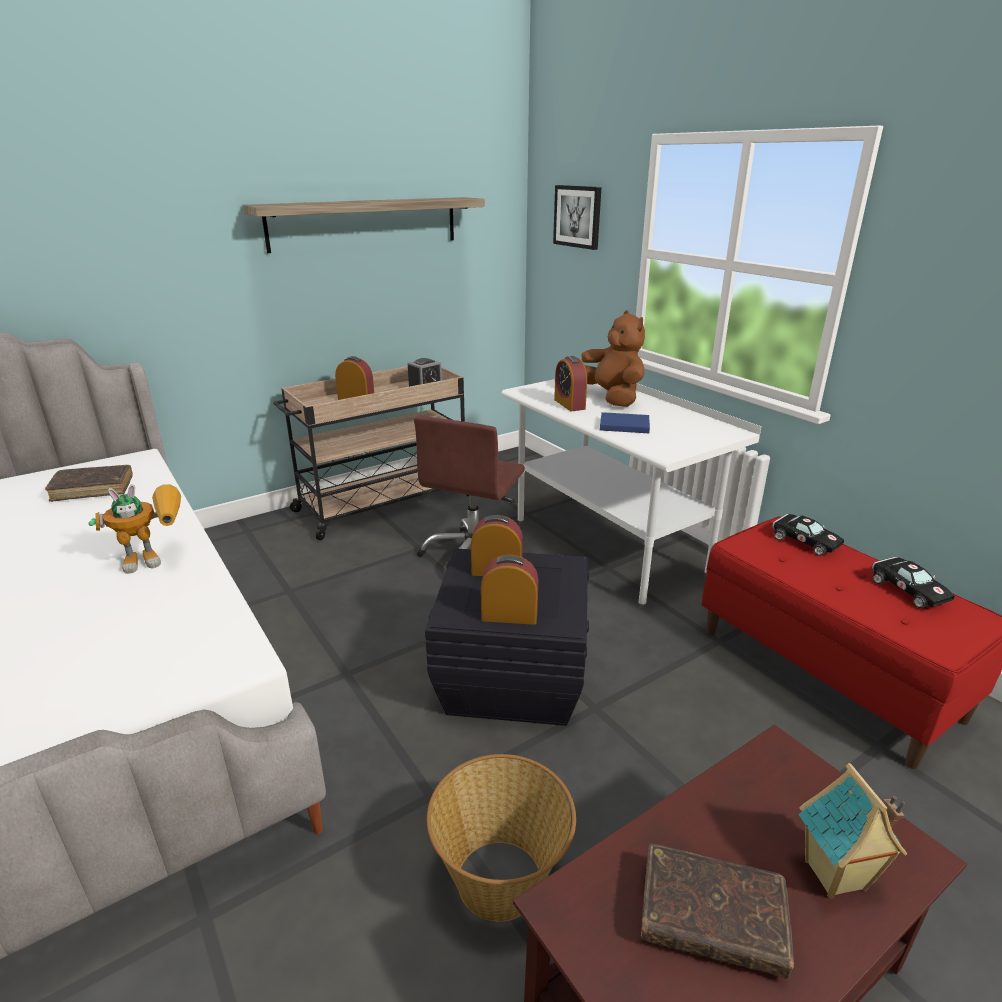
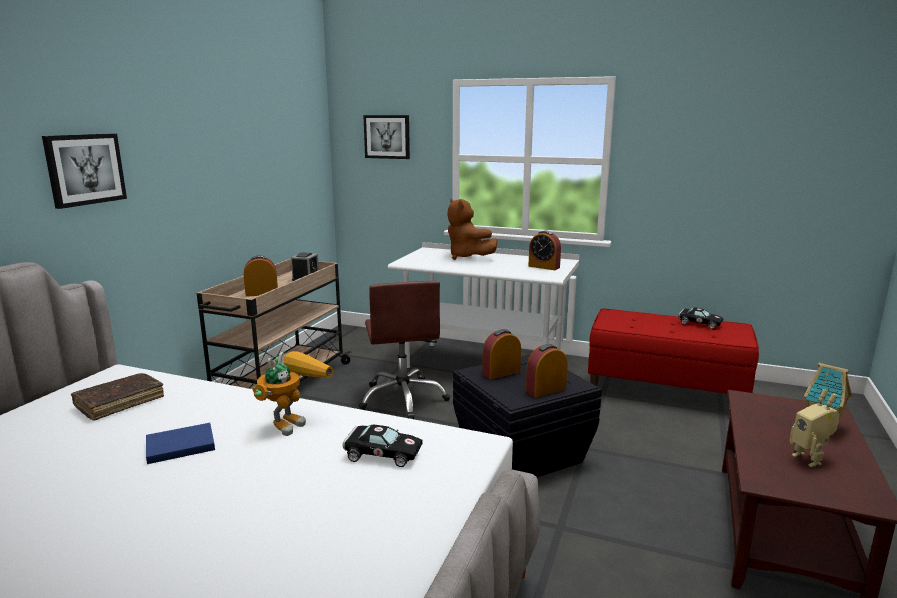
camera: 35 degrees left, 10 degrees down
(144, 248) = (85, 169): none -> picture
(365, 223) = (239, 145): shelf -> none
(501, 879) = (647, 543): basket -> none
(569, 404) = (449, 264): alarm clock -> alarm clock (544, 267)
(611, 398) = (467, 257): brown plush toy -> brown plush toy turned 150 degrees counterclockwise
(623, 425) = (502, 268): blue book -> blue book (178, 445)
(711, 918) = (809, 459): brown book -> toy robot
(802, 541) = (629, 316): black toy car -> black toy car (380, 454)

